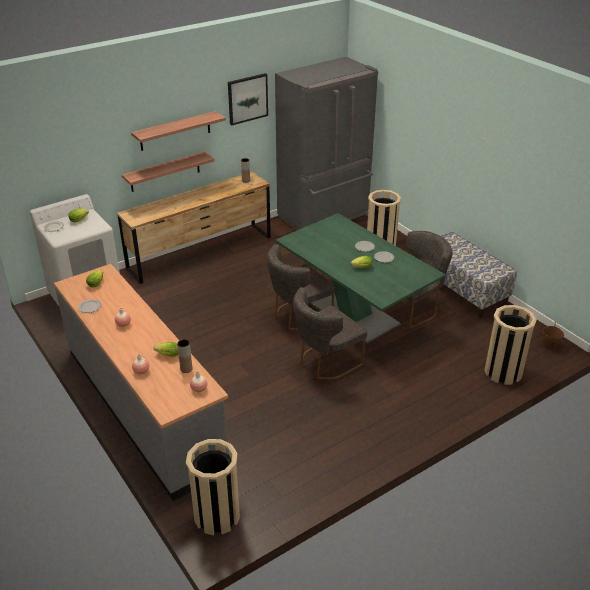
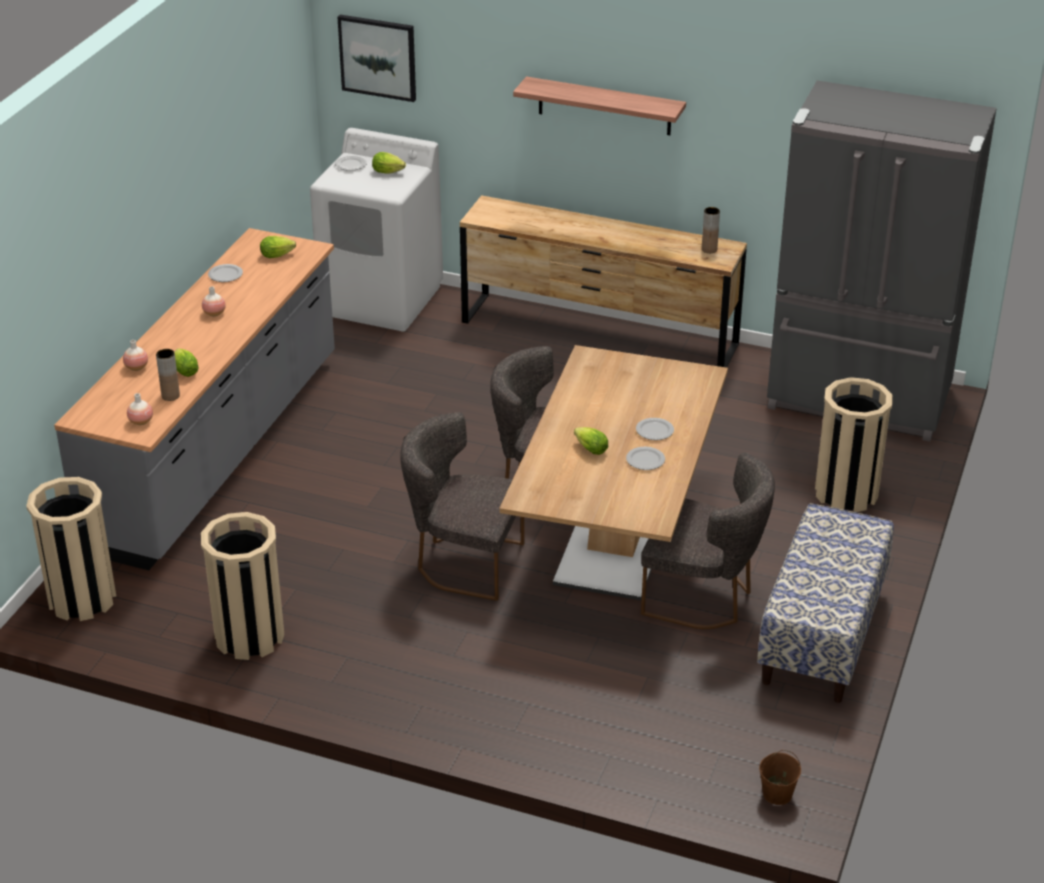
camera: 55 degrees right, 0 degrees up
(165, 172) = (576, 167): shelf -> none
(247, 98) = (756, 105): picture -> picture (378, 57)
(354, 314) = (615, 541): green dining table -> brown dining table
(503, 372) = (636, 759): beige trash can -> beige trash can (249, 636)

